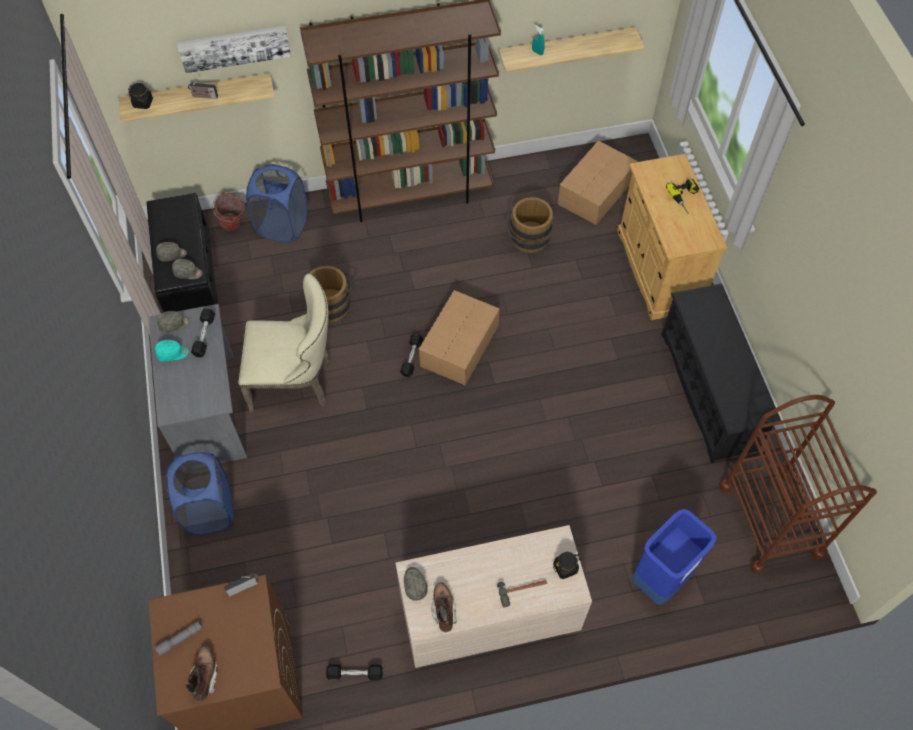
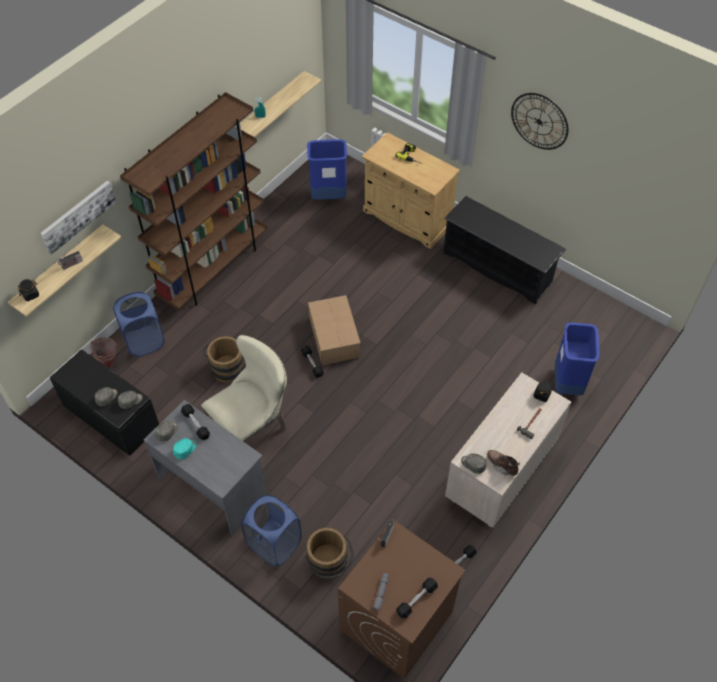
camera: 40 degrees left, 5 degrees down
(204, 676) = (416, 600): brown boot -> black dumbbell
(529, 241) = (316, 249): brown bucket -> brown bucket (329, 564)
(596, 191) = (328, 196): cardboard box -> blue trash can
(770, 520) = (591, 312): brown cart -> none
(824, 242) = (539, 121): none -> wall clock

